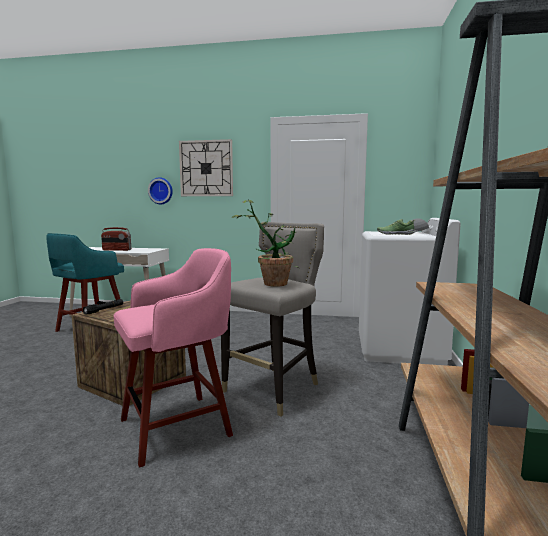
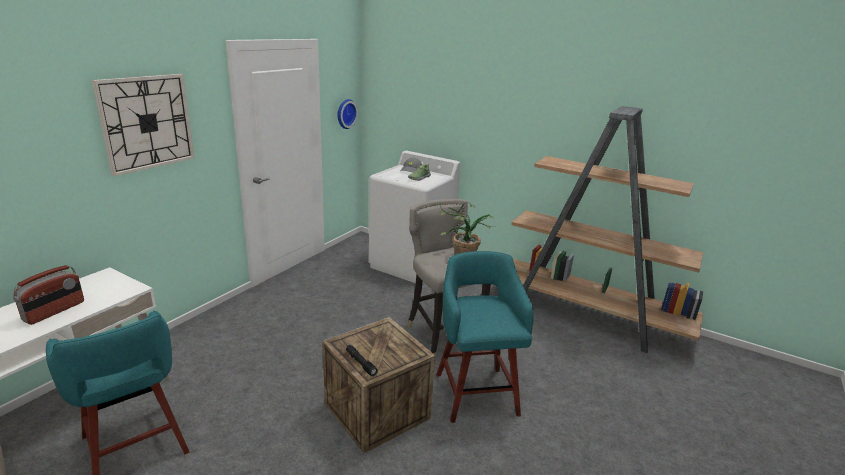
camera: 70 degrees left, 15 degrees up
(161, 191) = (68, 175): wall clock -> wall clock (345, 113)
(179, 426) = (475, 391): pink stool -> turquoise stool

